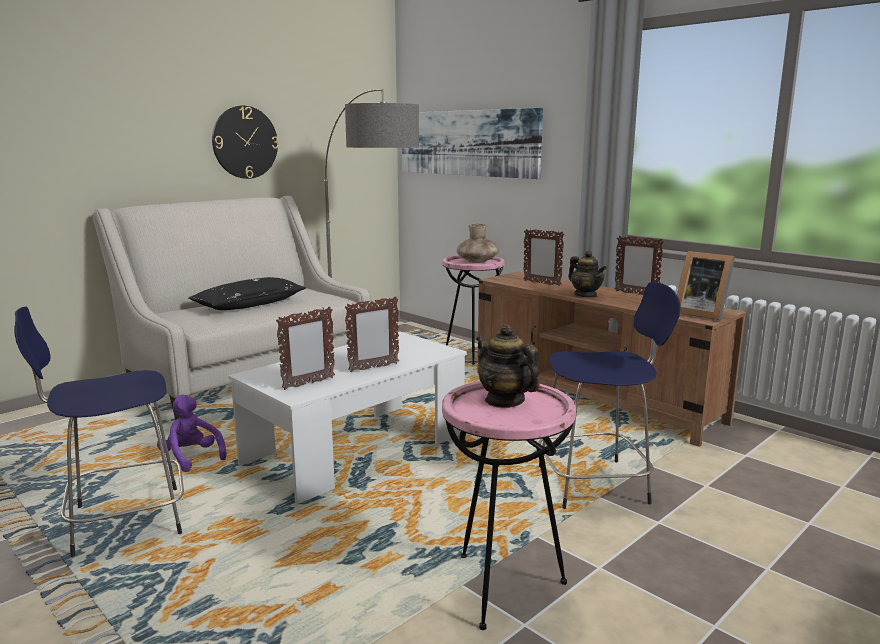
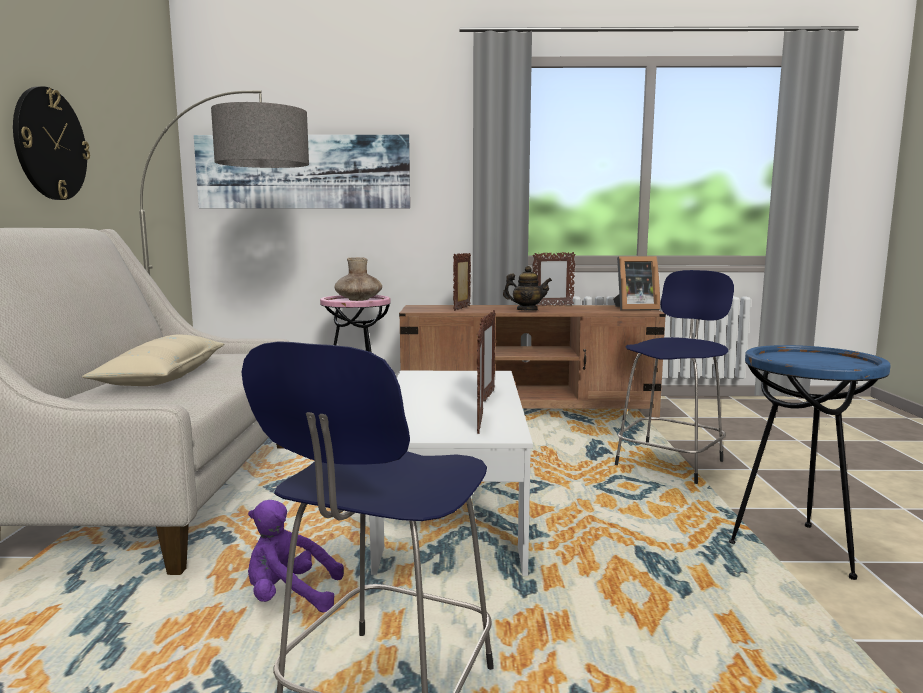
camera: 45 degrees left, 5 degrees down
(250, 305) = (163, 377): black pillow -> beige pillow
(503, 588) = (796, 548): pink side table -> blue side table
(504, 401) = (798, 359): teapot -> none
(541, 283) = (462, 308): picture frame -> picture frame turned 120 degrees clockwise

